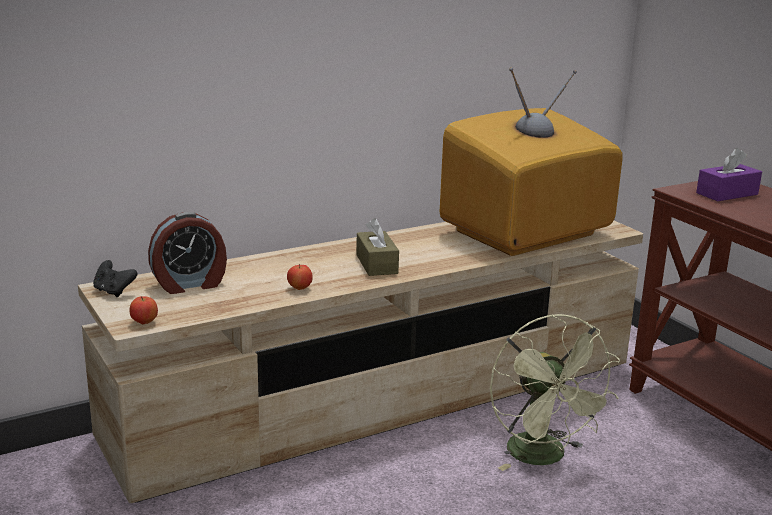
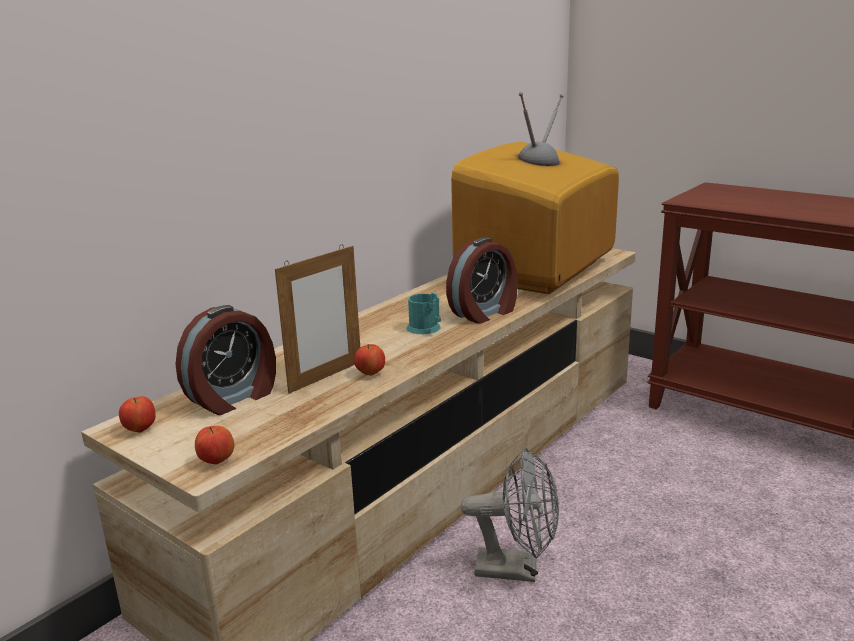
camera: 20 degrees left, 0 degrees up
(114, 291) = (140, 429): black game controller -> apple
(265, 283) = (326, 376): none -> picture frame
(376, 264) = (426, 329): brown tissue box -> turquoise mug
(395, 482) = (517, 569): none -> grey fan
(438, 261) = (484, 313): none -> alarm clock
(544, 457) = (635, 496): green fan -> none
(727, 194) = (728, 197): purple tissue box -> none

